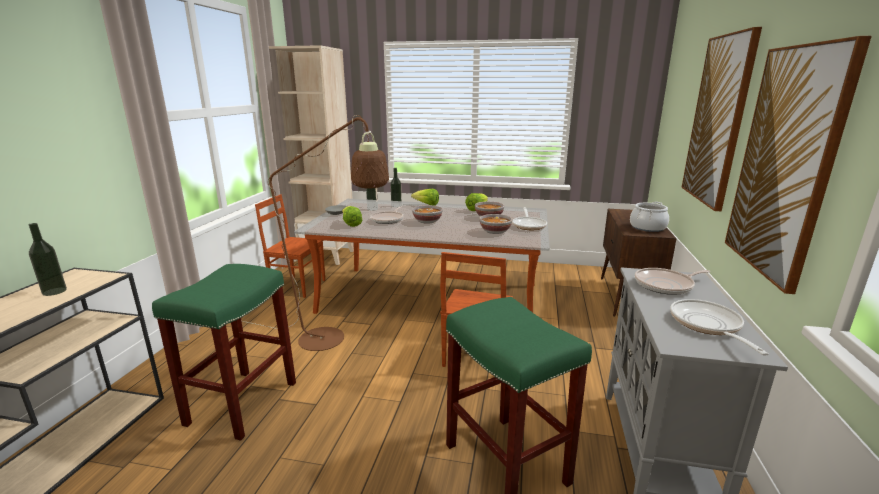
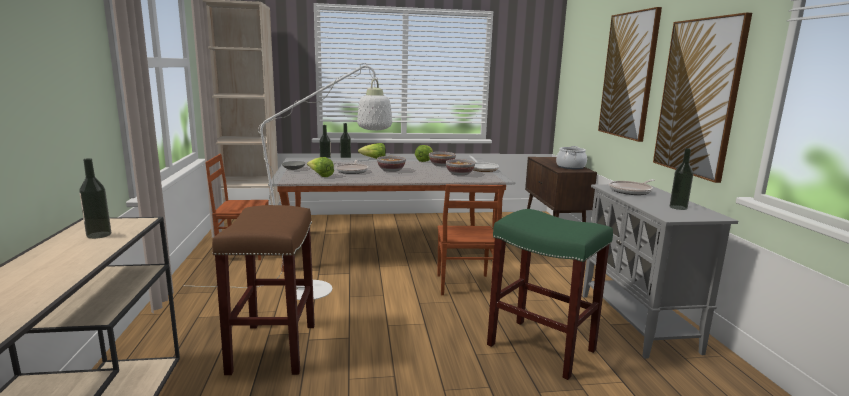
camera: 20 degrees left, 5 degrees down
(243, 402) = (273, 347): green stool -> brown stool
(332, 340) = (321, 290): brown floor lamp -> white floor lamp
(708, 325) = (678, 207): frying pan -> bottle

